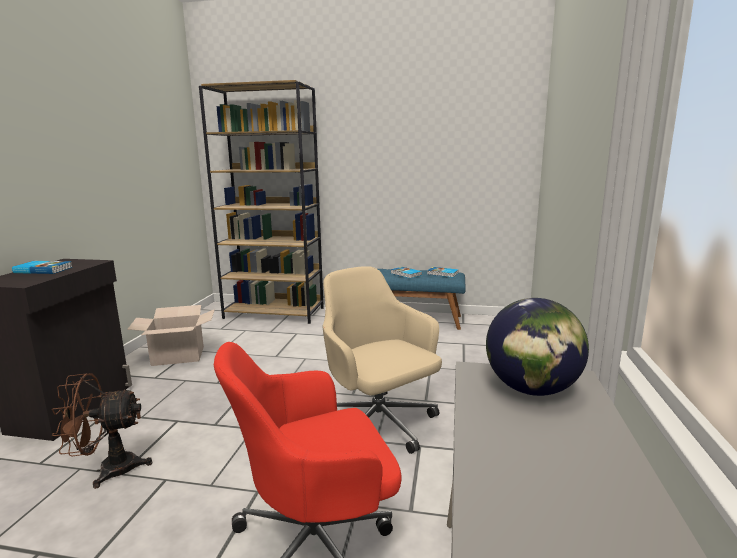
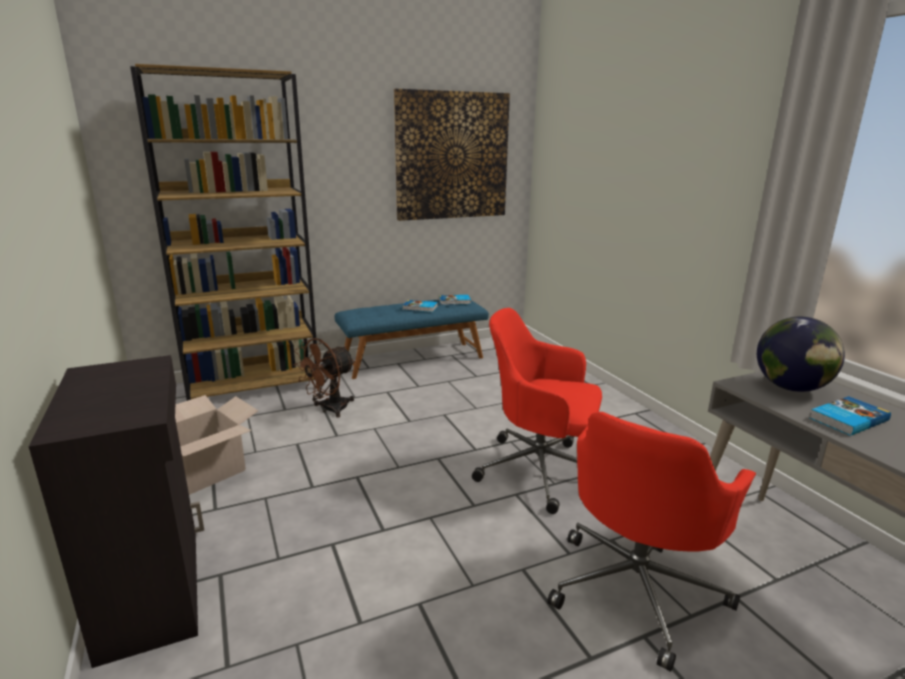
camera: 35 degrees left, 5 degrees up
(43, 270) = (100, 392): book -> book (847, 419)
(108, 469) = (336, 627): brown fan -> brown fan (329, 409)
(378, 427) = (540, 470): beige office chair -> red office chair
(454, 144) = (452, 156): none -> picture

